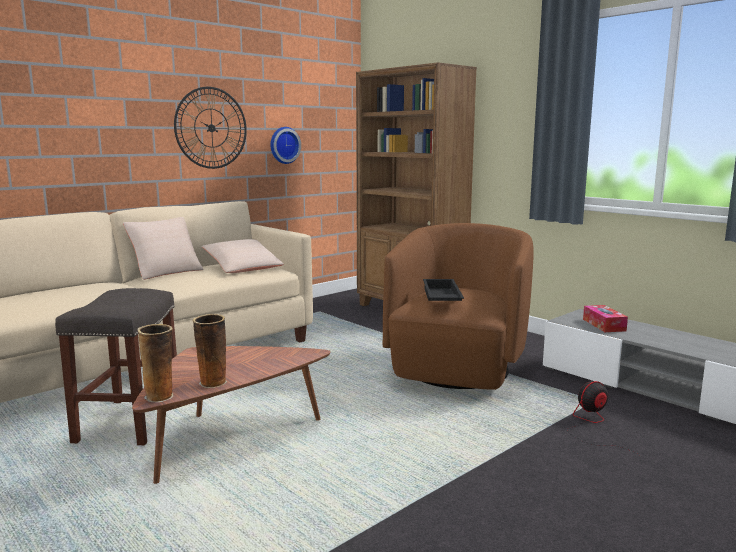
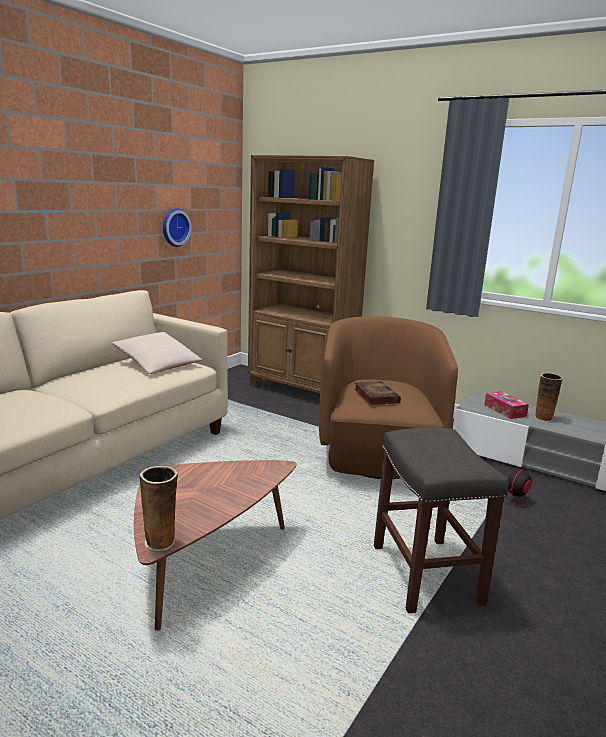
camera: 15 degrees left, 5 degrees up
(129, 422) = (86, 553): grey stool -> grey stool (427, 575)
(166, 272) = (77, 373): beige pillow -> none
(211, 128) = (105, 211): wall clock -> none
(212, 383) = (205, 517): vase -> vase (544, 418)
(440, 297) = (375, 395): black tray -> book

